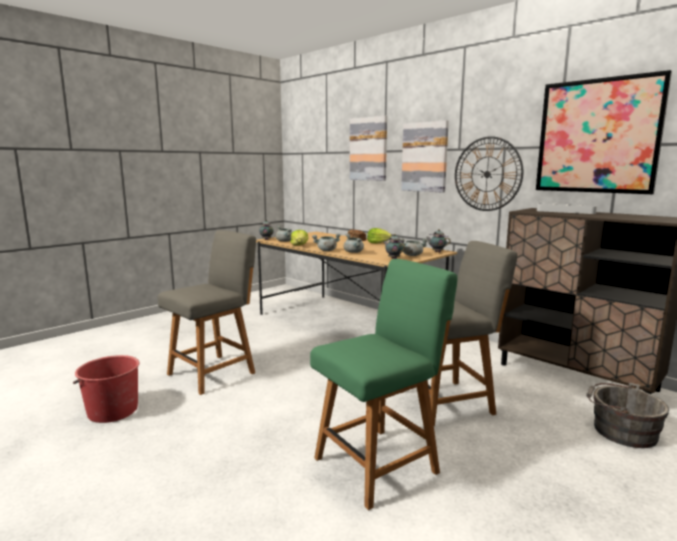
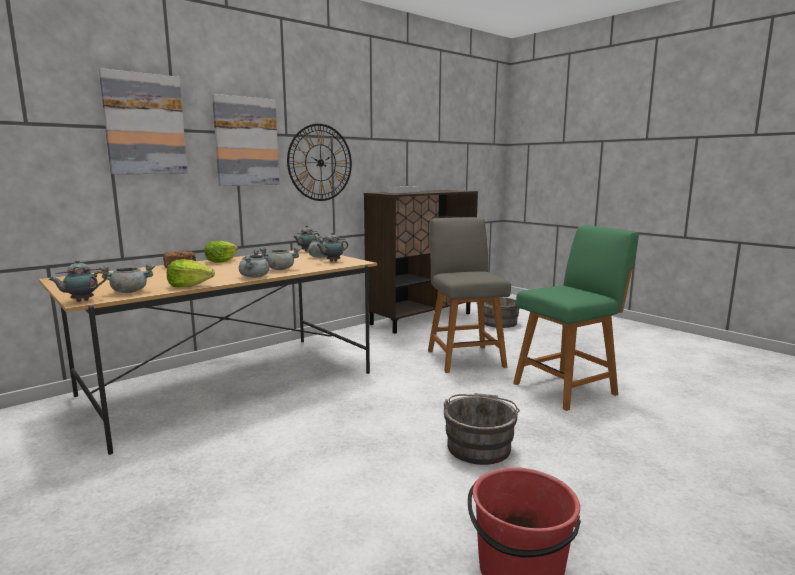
camera: 85 degrees left, 0 degrees up
(214, 372) = (382, 482): grey chair -> none
(251, 404) = (479, 445): none -> grey bucket
(379, 463) = (567, 388): green chair -> green chair turned 90 degrees clockwise
(597, 136) = (396, 132): picture -> none

